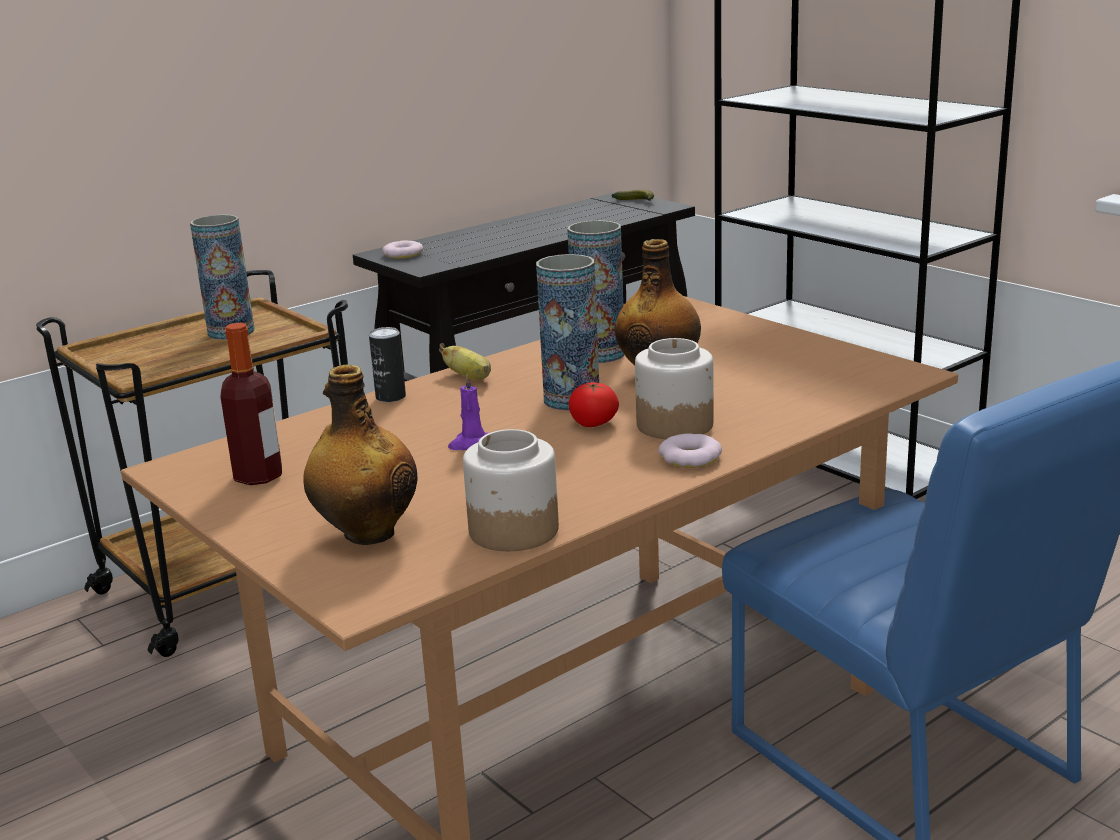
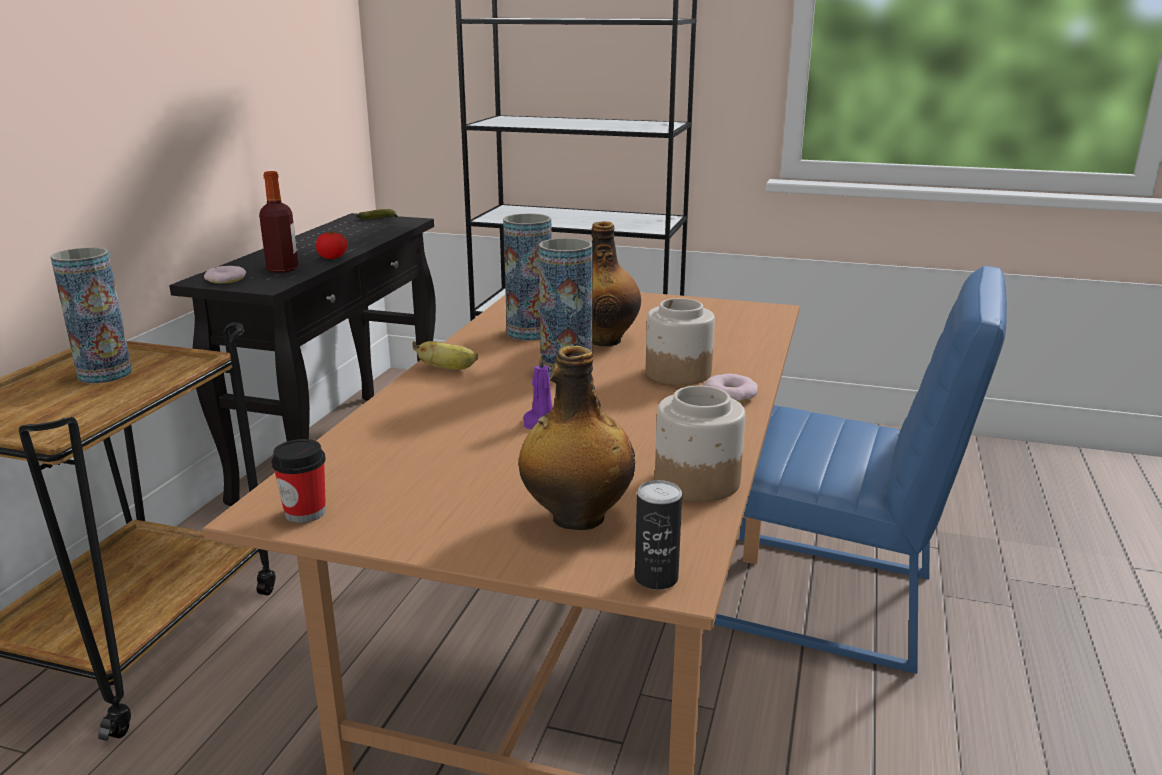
camera: 35 degrees left, 0 degrees up
(193, 476) = (305, 512): none -> cup
(258, 476) = (380, 495): bottle -> bottle (282, 269)
(390, 397) = (400, 398): can -> can (656, 578)
(593, 423) = (615, 384): tomato -> tomato (332, 257)

